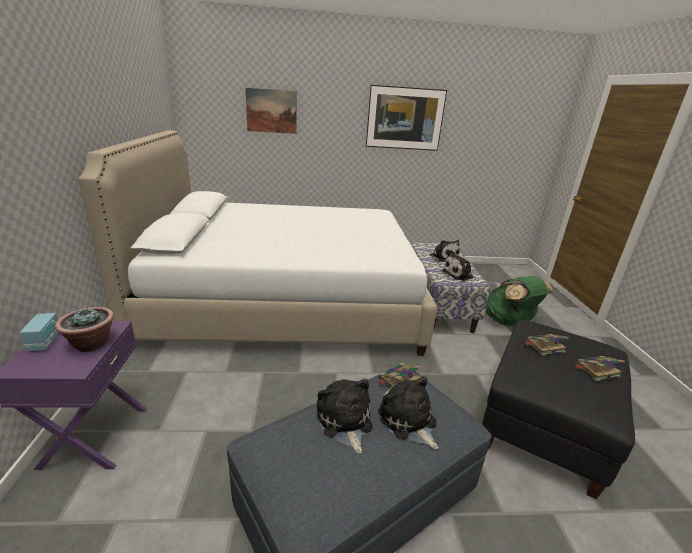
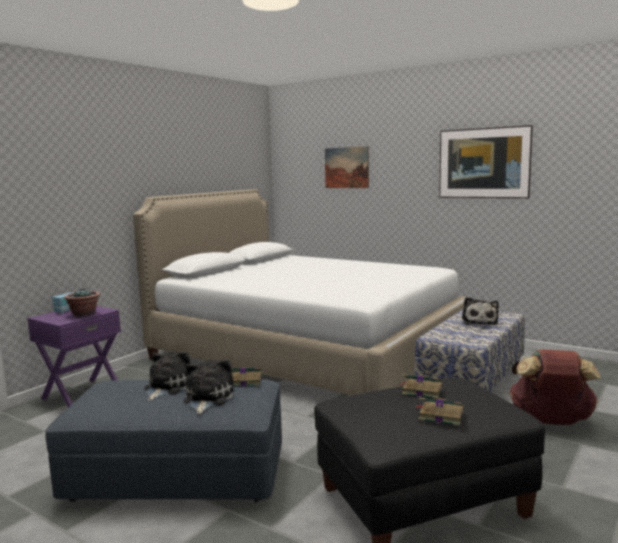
camera: 40 degrees right, 15 degrees down
(459, 274) = (464, 336): plush toy -> none
(509, 322) = (551, 421): green backpack -> brown backpack

